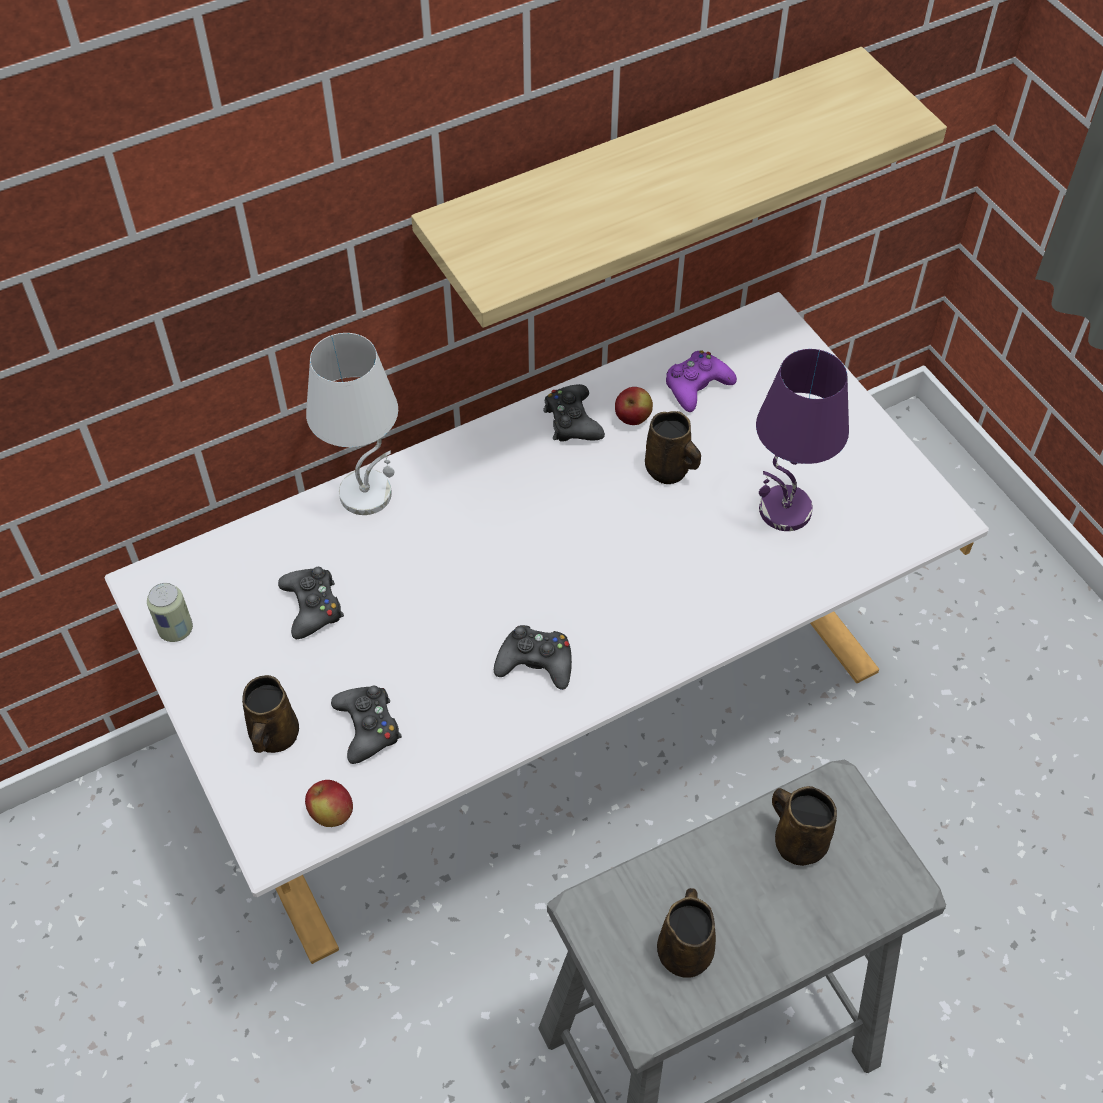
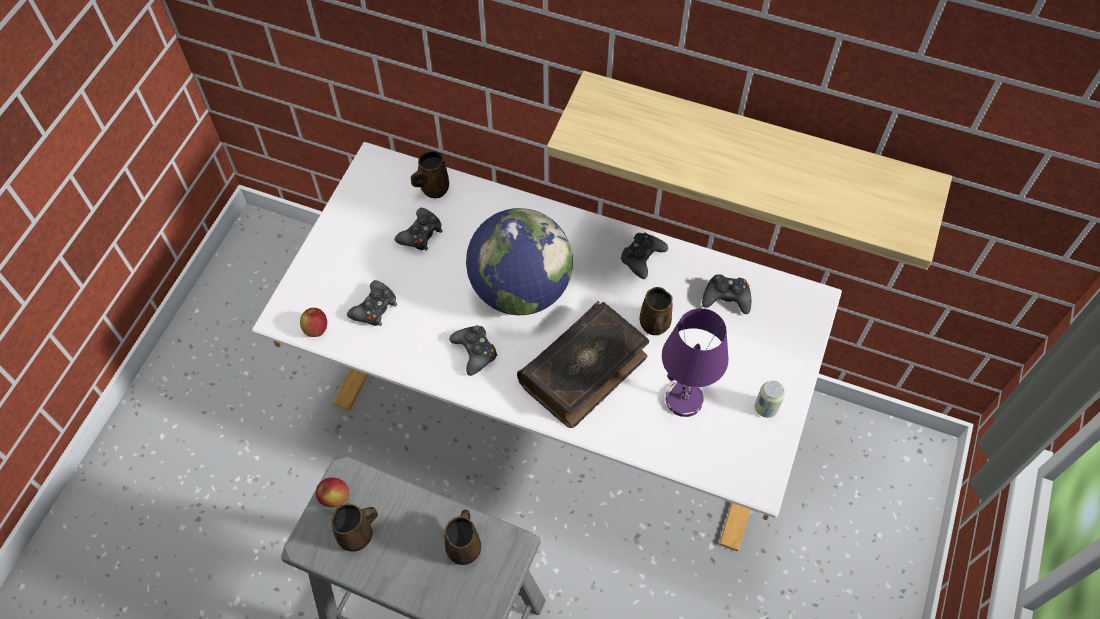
camera: 50 degrees right, 5 degrees up
(176, 630) = (359, 191): can -> can (765, 408)
(274, 736) = (336, 274): brown mug -> brown mug (433, 189)
(367, 493) = (507, 205): white table lamp -> none
(496, 560) = (520, 289): none -> globe
(632, 418) = (672, 283): apple -> apple (335, 498)
(665, 573) = (585, 371): none -> book
(696, 386) = (726, 297): purple game controller -> black game controller

